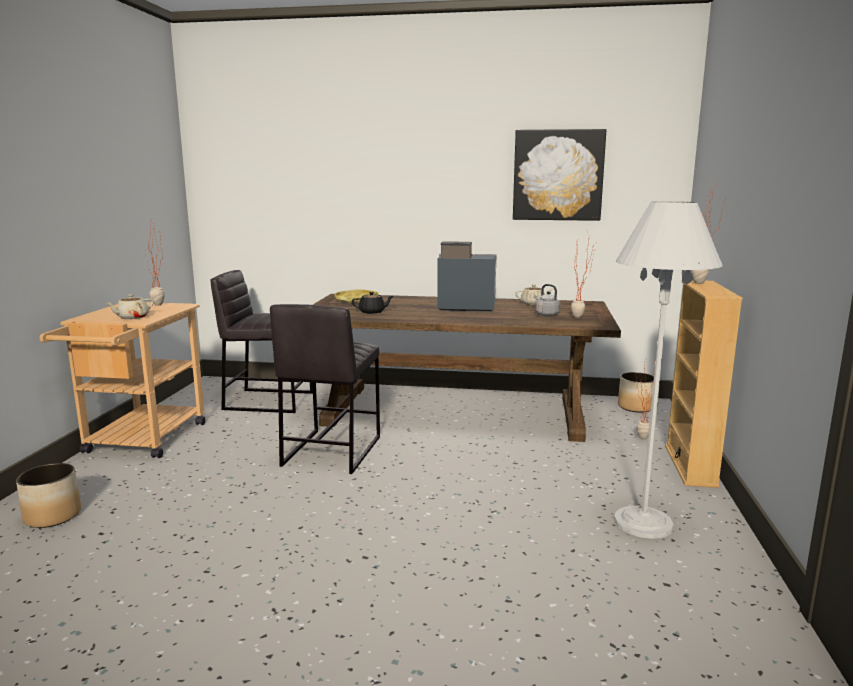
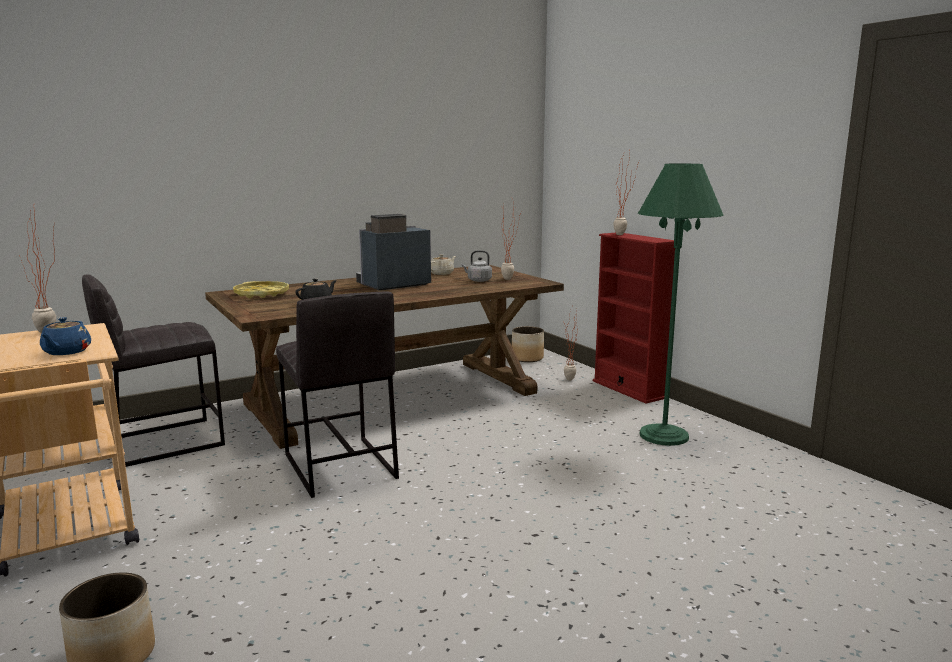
camera: 40 degrees left, 0 degrees up
(132, 317) = (66, 352): beige teapot -> blue teapot
(558, 175) = (440, 143): picture -> none
(643, 523) = (664, 435): white floor lamp -> green floor lamp
(690, 466) = (628, 389): beige bookcase -> red bookcase

